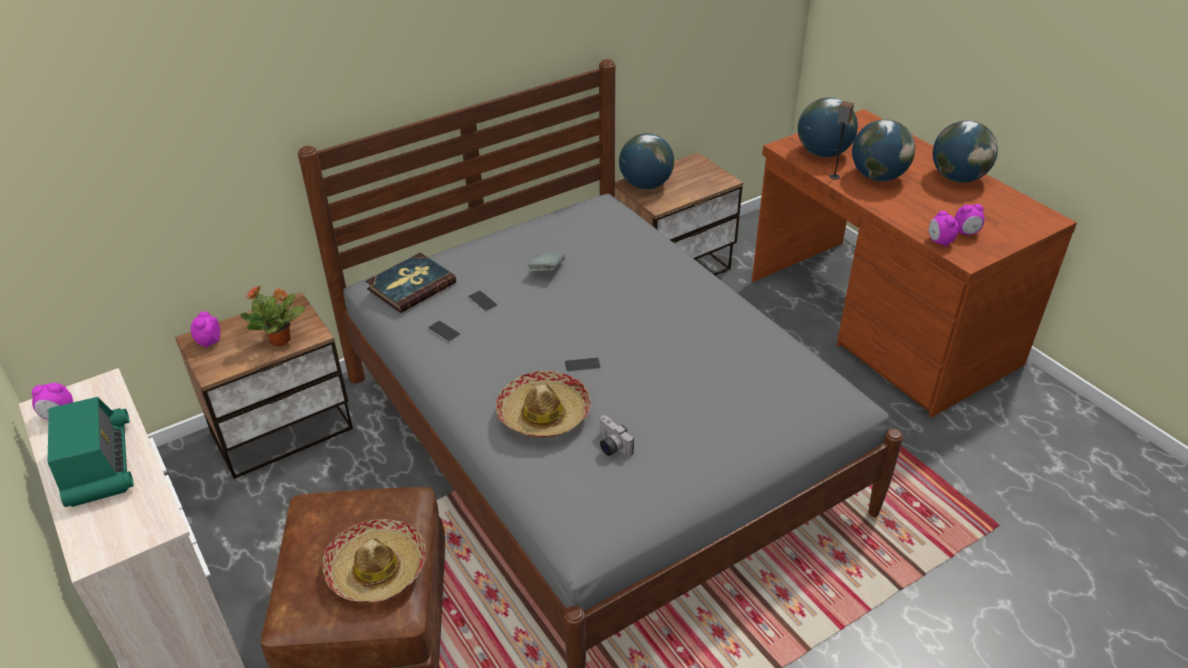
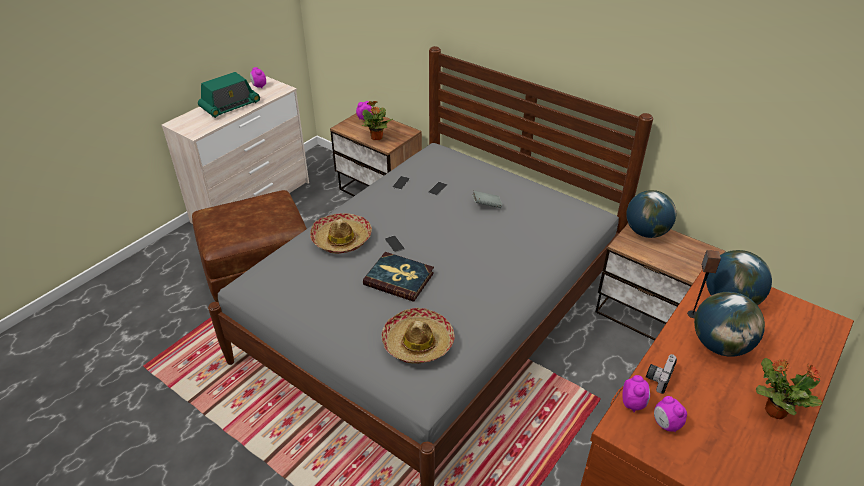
camera: 70 degrees right, 0 degrees up
(377, 569) = (238, 229): hat -> hat (418, 343)
(411, 286) = (438, 159): book -> book (399, 278)
(611, 446) = (322, 274): camera -> camera (658, 377)
(939, 242) = (633, 403): alarm clock -> alarm clock turned 135 degrees clockwise
(957, 178) = (774, 410): globe -> potted plant

